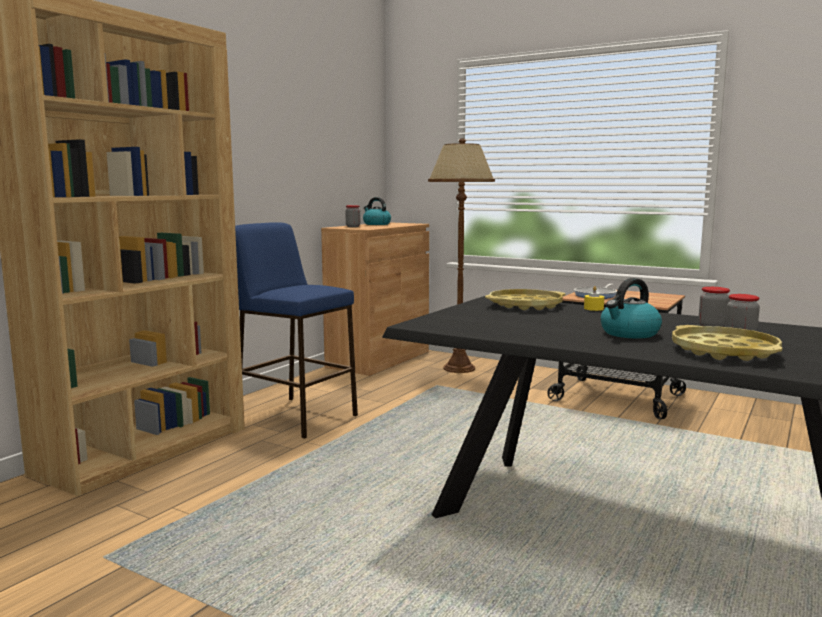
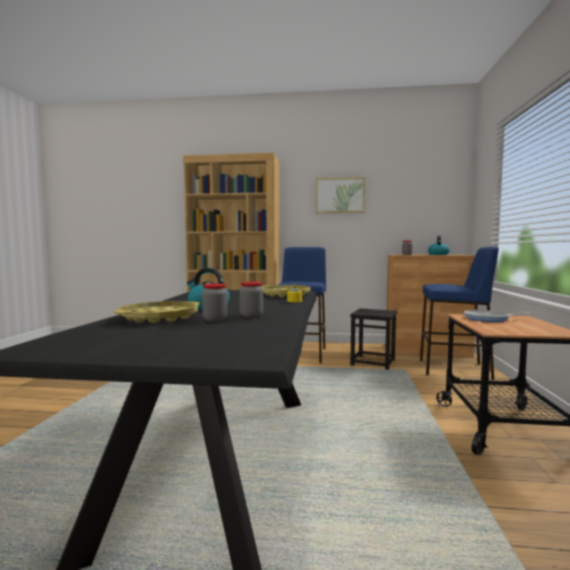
camera: 65 degrees right, 5 degrees down
(261, 126) = (339, 195): none -> picture
(391, 391) = (373, 362): none -> black stool
(459, 368) = (454, 369): brown floor lamp -> blue stool

